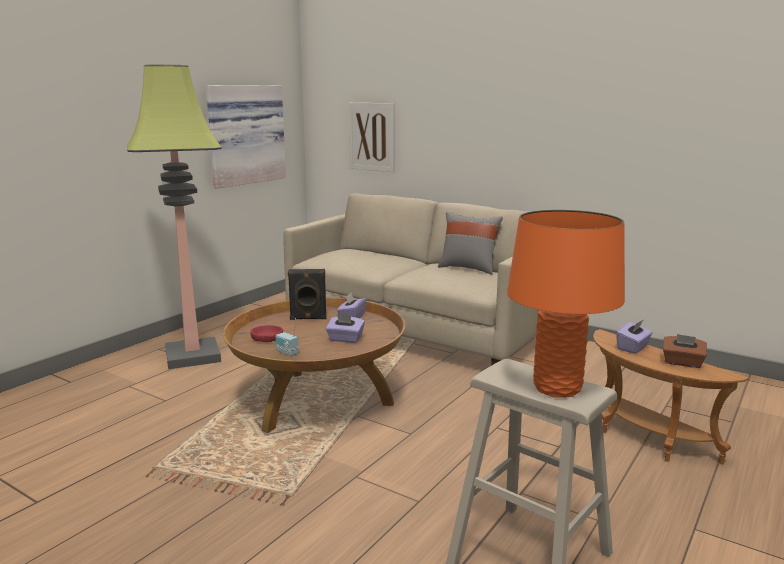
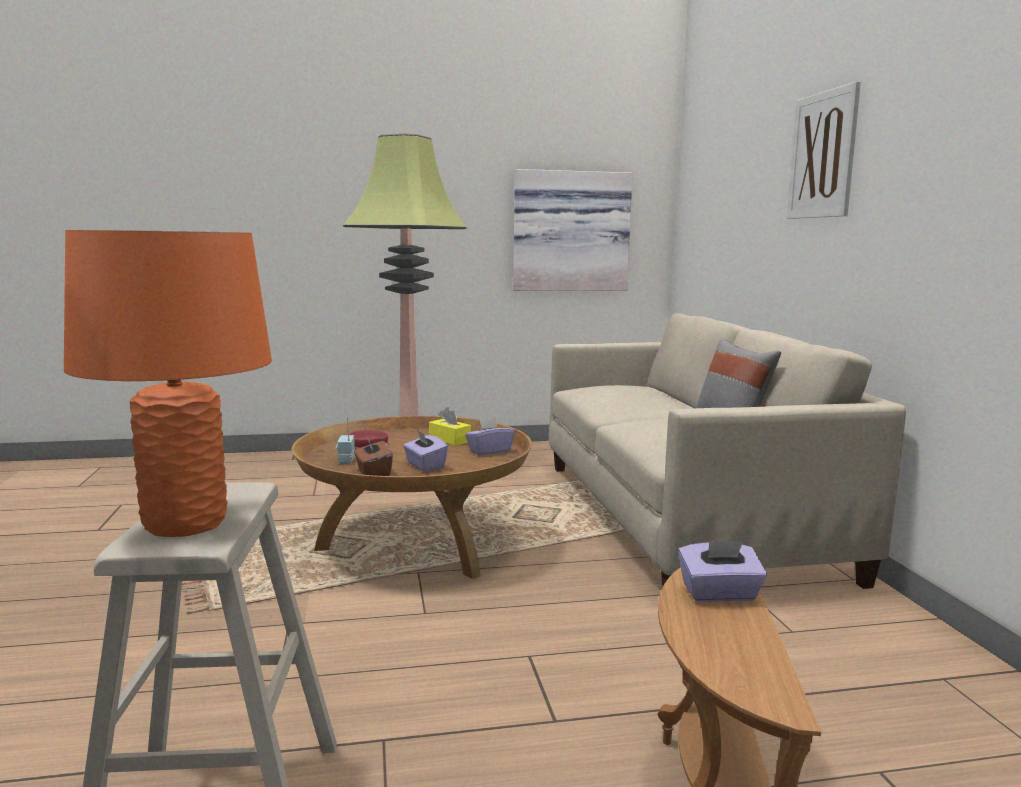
camera: 45 degrees right, 5 degrees down
(308, 318) = (449, 440): black speaker -> yellow tissue box
(372, 137) = (723, 237): picture -> picture (822, 155)
(682, 363) = (745, 648): brown tissue box -> brown tissue box (373, 473)

